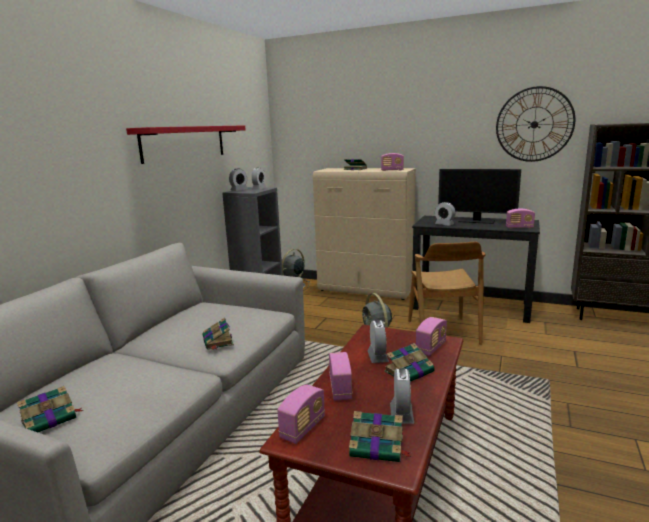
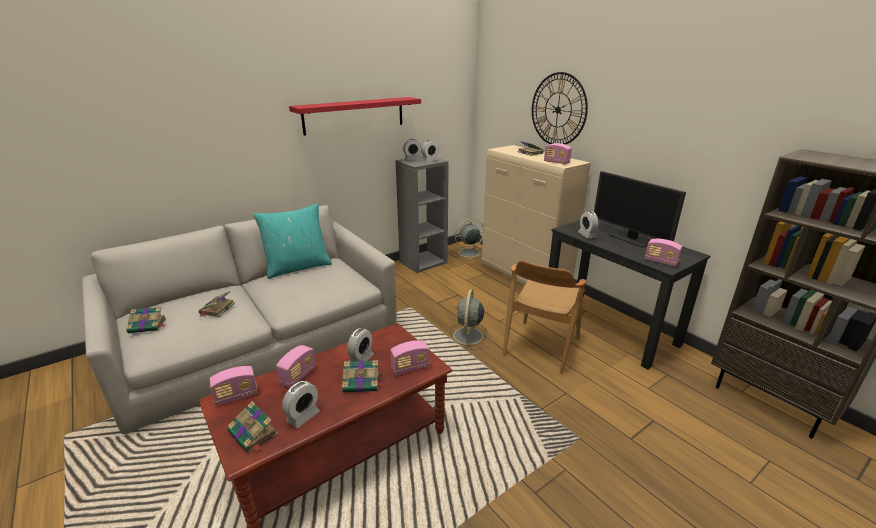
camera: 30 degrees right, 10 degrees up
(176, 316) = (298, 267): none -> turquoise pillow
(218, 341) = (294, 300): book -> book (217, 309)
(534, 124) = (729, 136): wall clock -> wall clock (558, 110)

